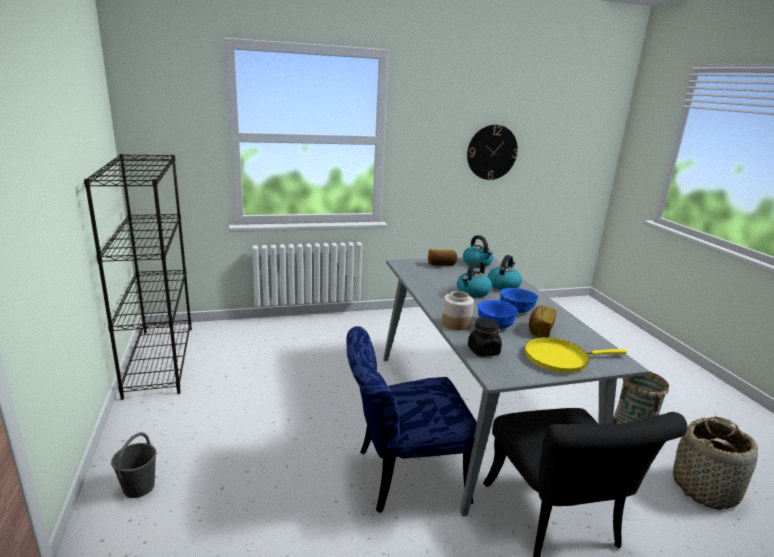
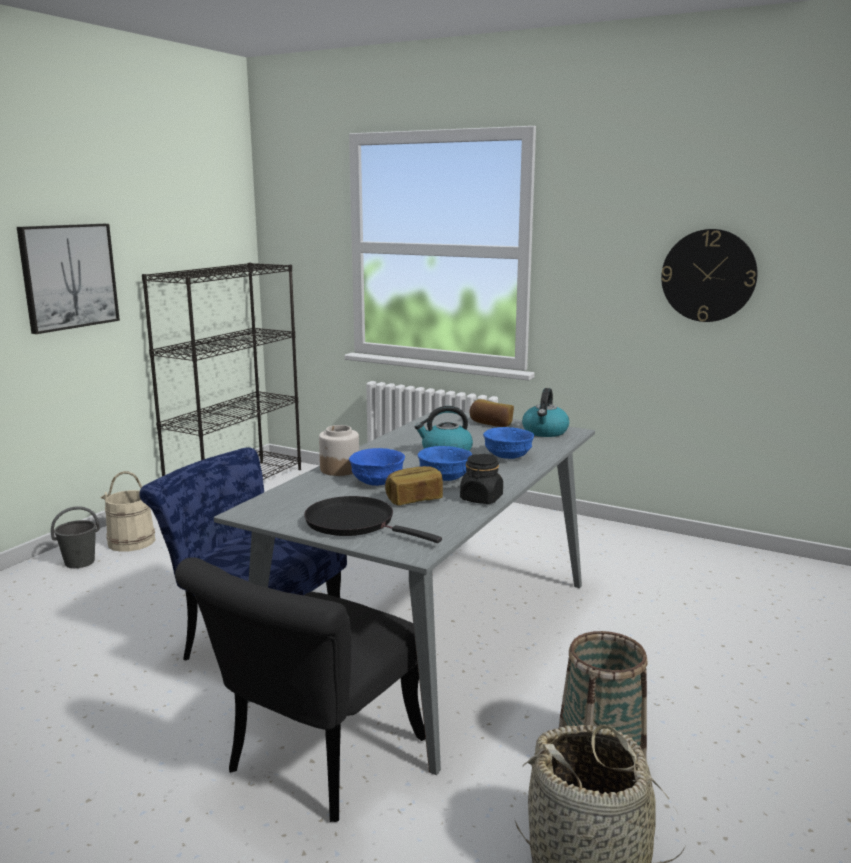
camera: 45 degrees right, 5 degrees down
(48, 193) = (69, 276): none -> picture
(155, 446) = (131, 542): none -> beige bucket
(483, 351) = (297, 494): black jar -> black jar (481, 499)
(503, 285) = (507, 457): kettle -> blue bowl
(559, 358) = (355, 523): yellow frying pan -> black frying pan

